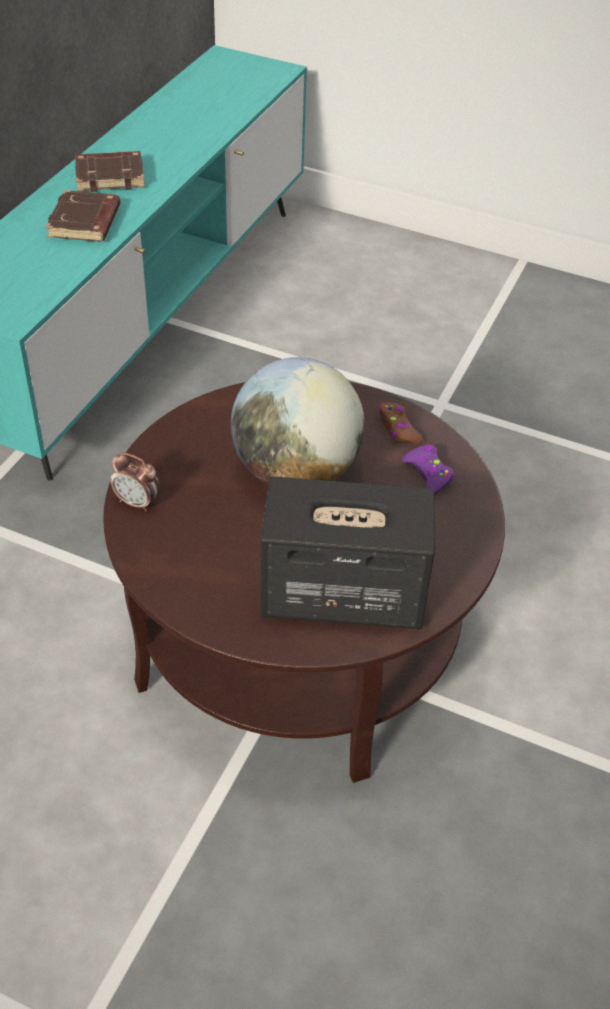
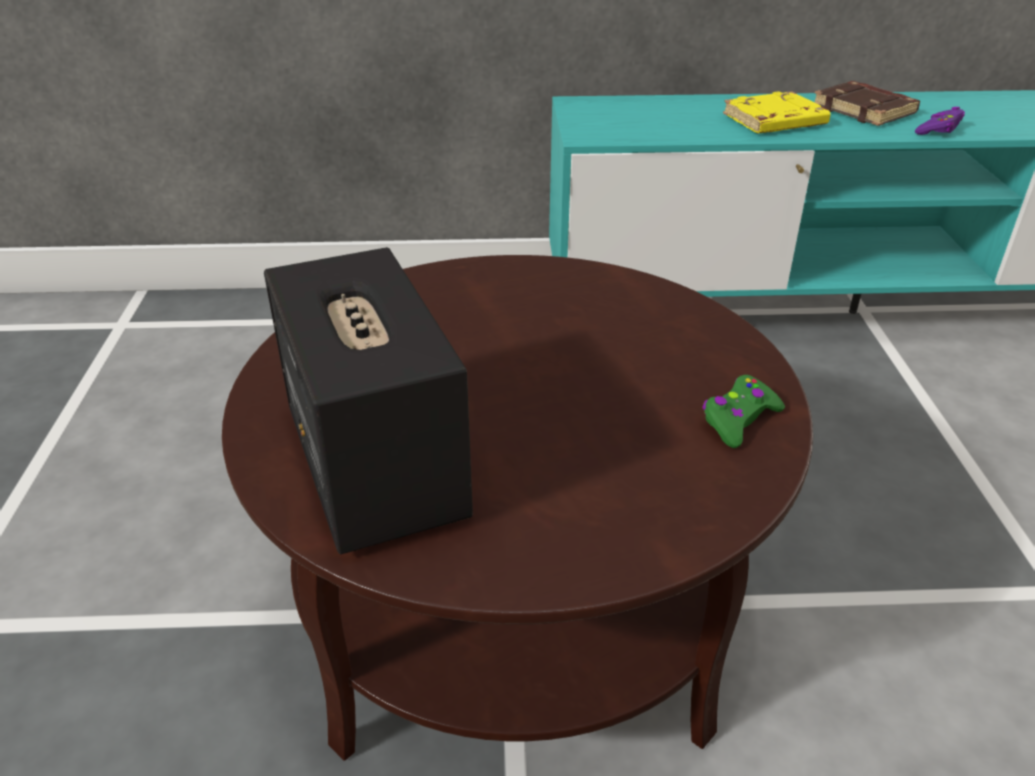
camera: 65 degrees right, 10 degrees down
(85, 223) = (774, 121): brown book -> yellow book
(137, 502) = (422, 282): alarm clock -> none
(296, 472) = (566, 363): globe -> none
(398, 429) = (739, 419): brown game controller -> green game controller
(428, 474) = (675, 475): purple game controller -> purple game controller (938, 129)

